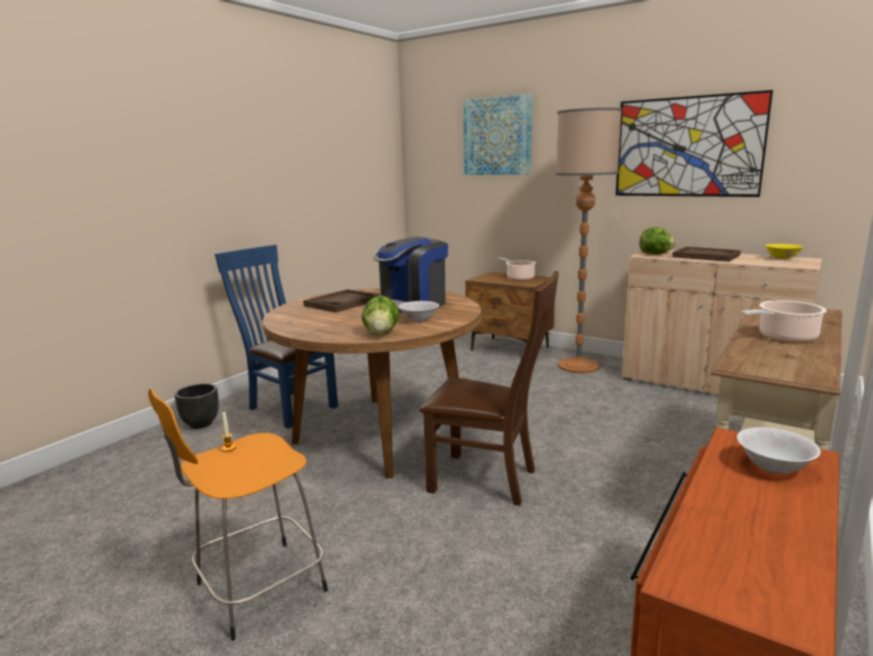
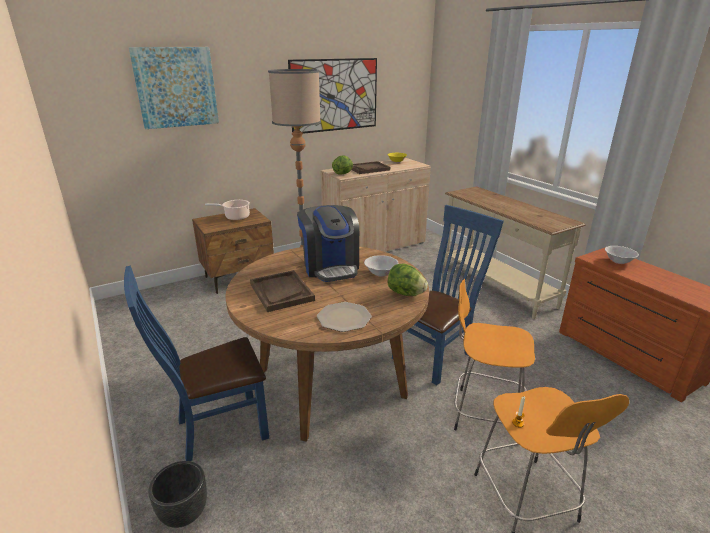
camera: 65 degrees left, 10 degrees up
(311, 324) = (344, 318): none -> plate
(395, 536) = (484, 414): none -> orange stool
(489, 480) = (436, 355): brown chair -> blue chair
(784, 337) = (512, 207): cooking pot -> none

